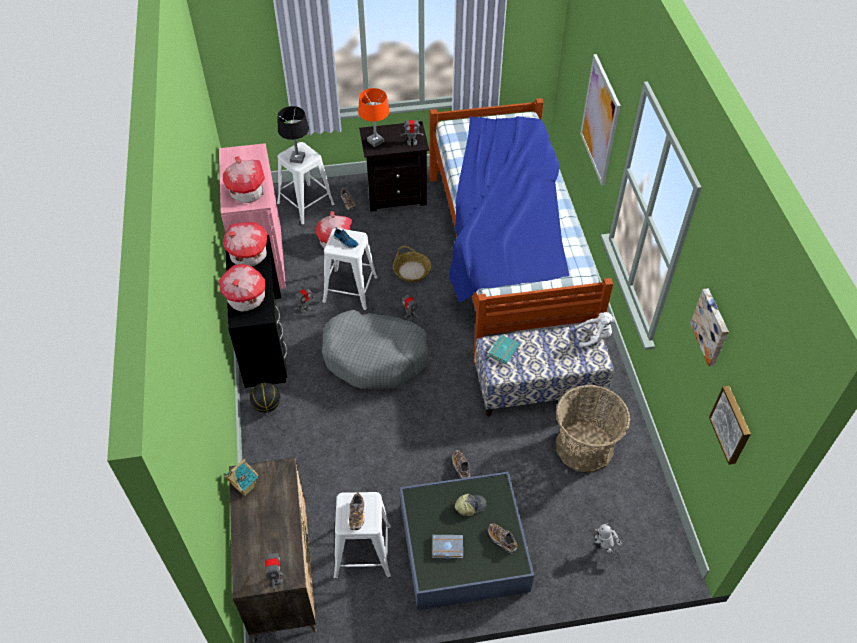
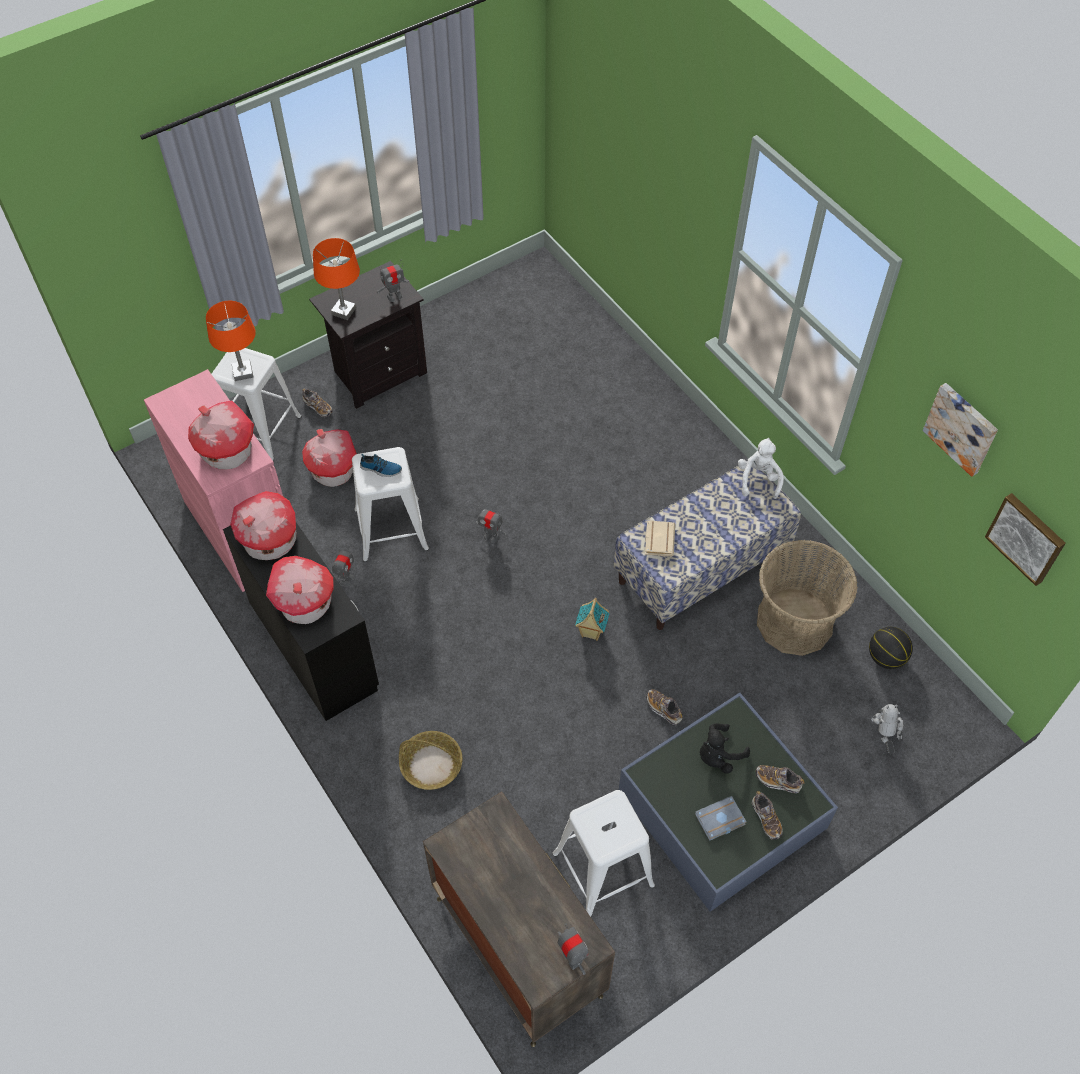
camera: 25 degrees left, 5 degrees up
(244, 487) = (460, 860): toy house -> toy house (590, 632)
(267, 405) = (370, 733): basketball -> basketball (886, 658)
(297, 158) = (243, 372): black table lamp -> orange table lamp
(357, 515) = (609, 830): shoe -> shoe (766, 818)
(375, 357) = (476, 609): grey dog bed -> none
(411, 271) = (458, 473): basket -> basket (431, 765)
(470, 506) = (718, 755): cap -> black plush toy
(503, 350) = (658, 539): turquoise book -> beige book
(505, 256) = (568, 408): bed -> none
(595, 337) = (758, 479): white plush toy -> white plush toy turned 60 degrees counterclockwise
(600, 120) = (662, 193): picture -> none
(604, 550) = (882, 739): toy robot -> toy robot turned 60 degrees clockwise

